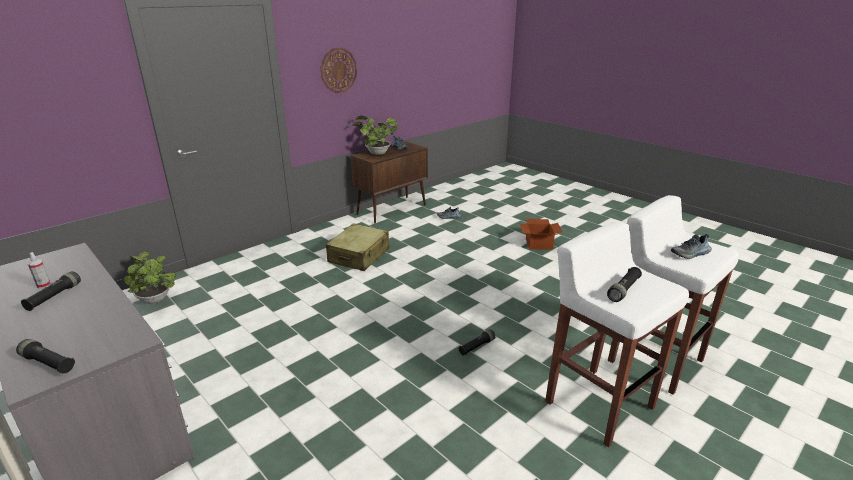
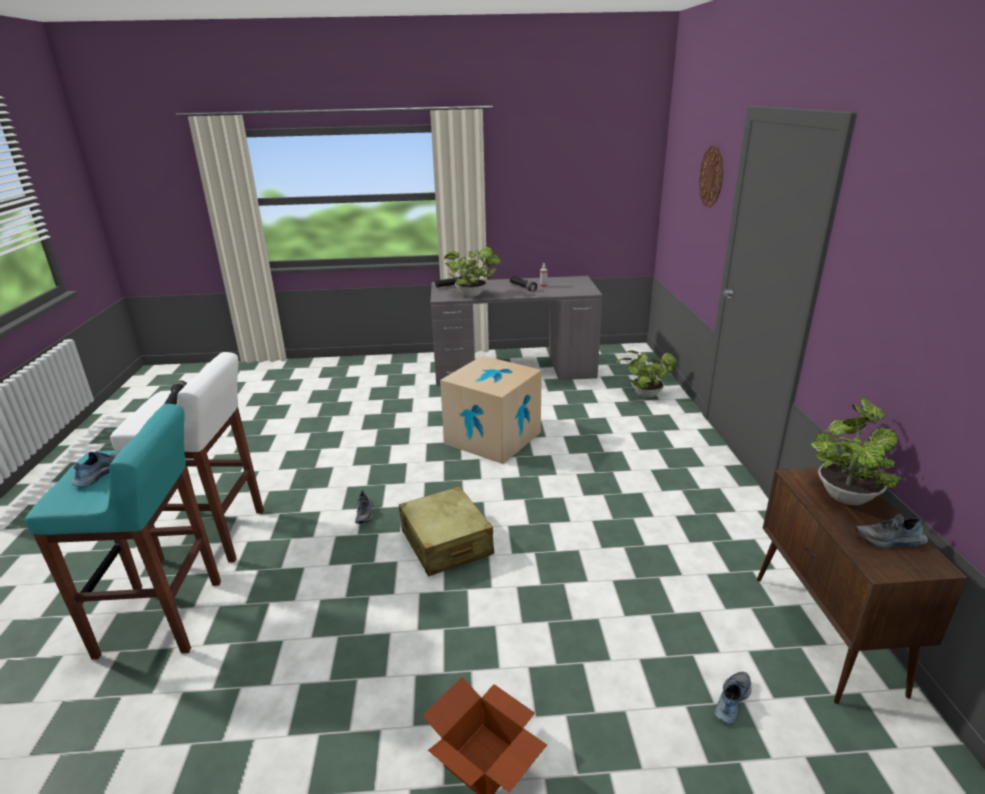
camera: 130 degrees right, 0 degrees up
(110, 319) = (473, 295): none -> potted plant
(306, 343) = (493, 438): none -> cardboard box
(338, 70) = (902, 292): wall clock -> wall clock (711, 176)
(359, 255) = (639, 519): beige suitcase -> beige suitcase (446, 543)
(476, 347) = (365, 514): black flashlight -> shoe
(653, 360) = (163, 618): white stool -> turquoise stool

